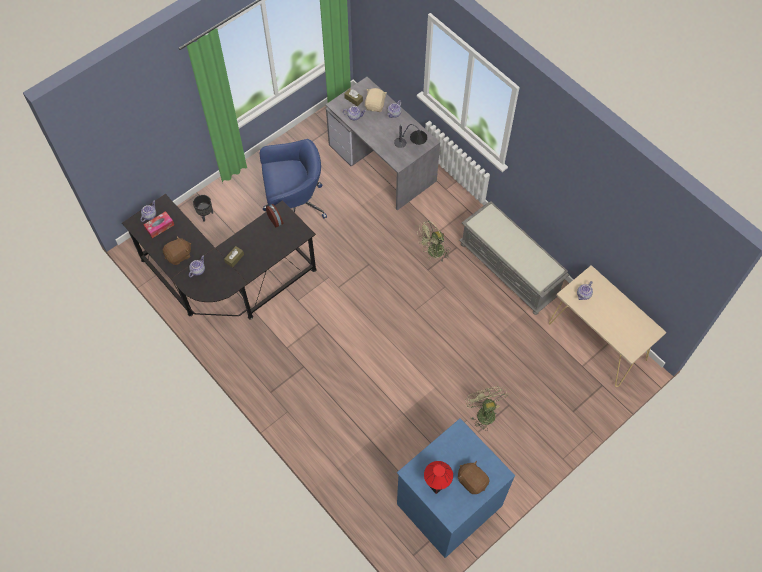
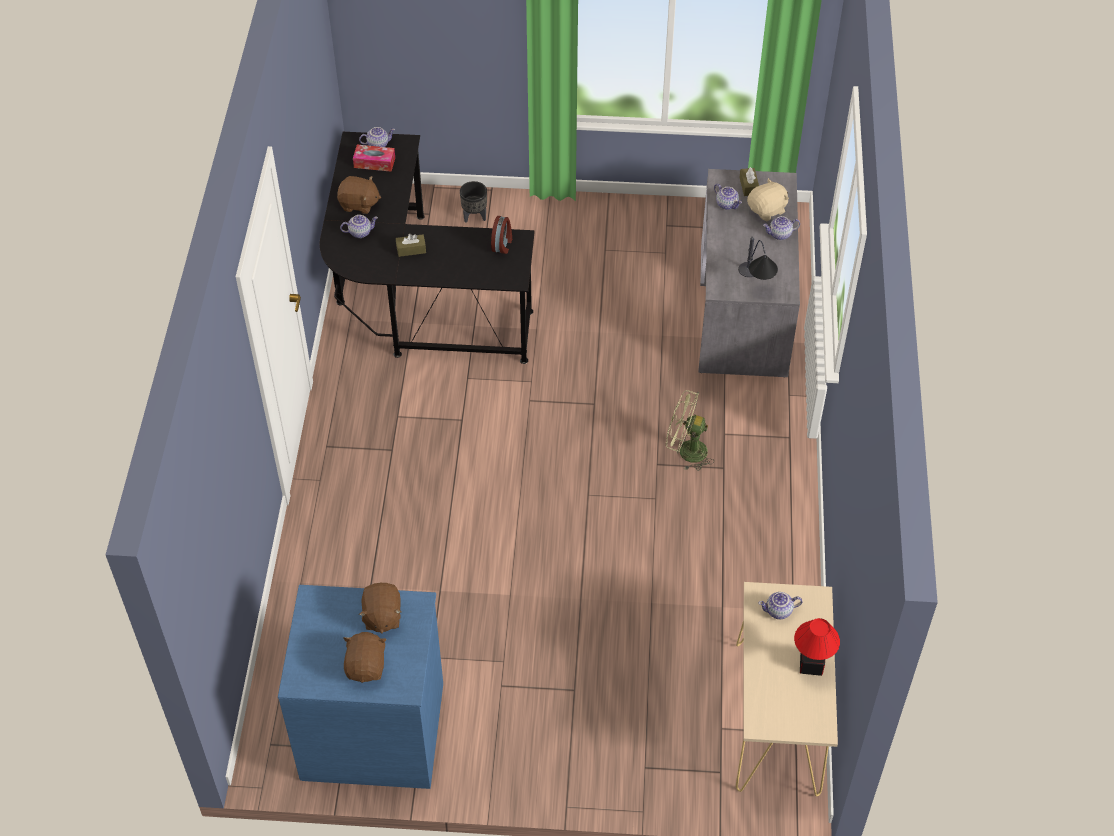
camera: 45 degrees right, 10 degrees down
(294, 205) = (583, 278): blue office chair -> none
(437, 484) = (324, 634): table lamp -> table lamp (811, 665)
(451, 451) = (382, 616): none -> brown plush toy
(483, 412) = (534, 671): green fan -> none
(510, 269) = (762, 545): grey bench -> none

